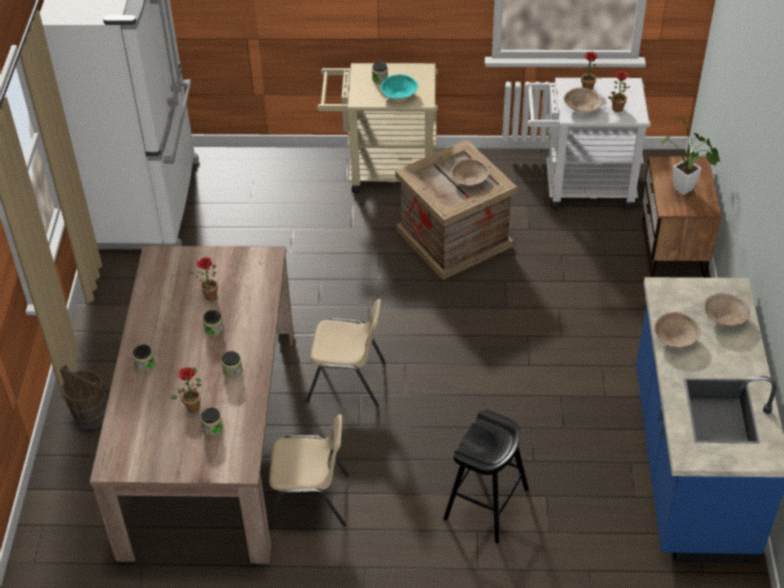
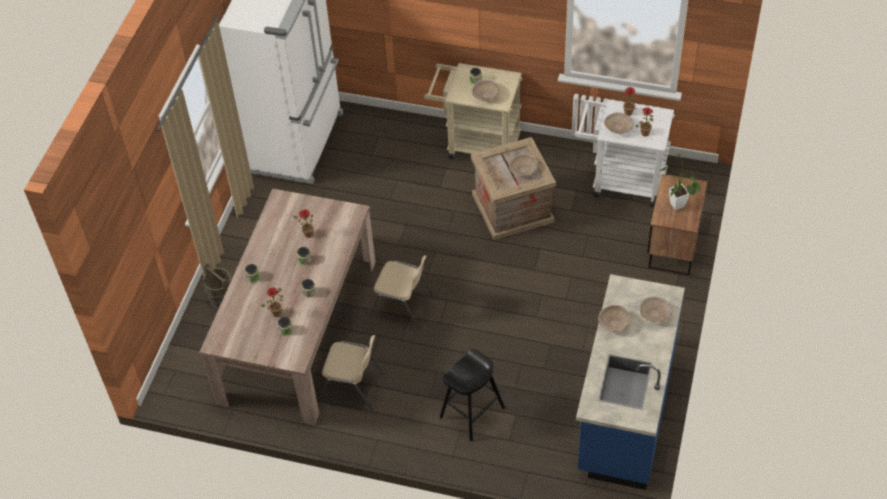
camera: 15 degrees right, 5 degrees up
(399, 95) = (485, 96): turquoise bowl -> beige bowl

